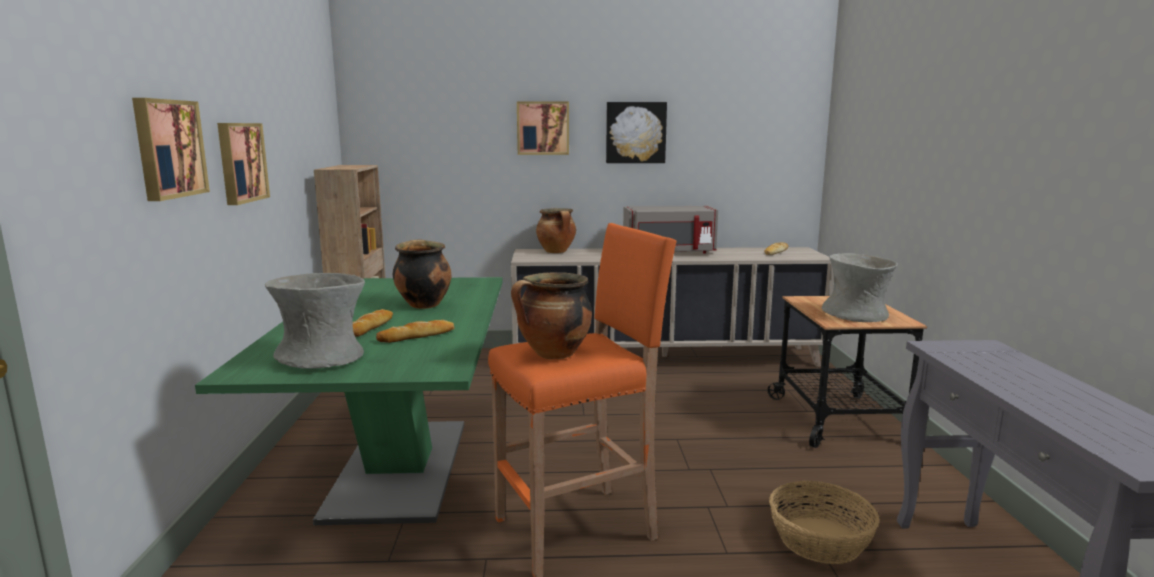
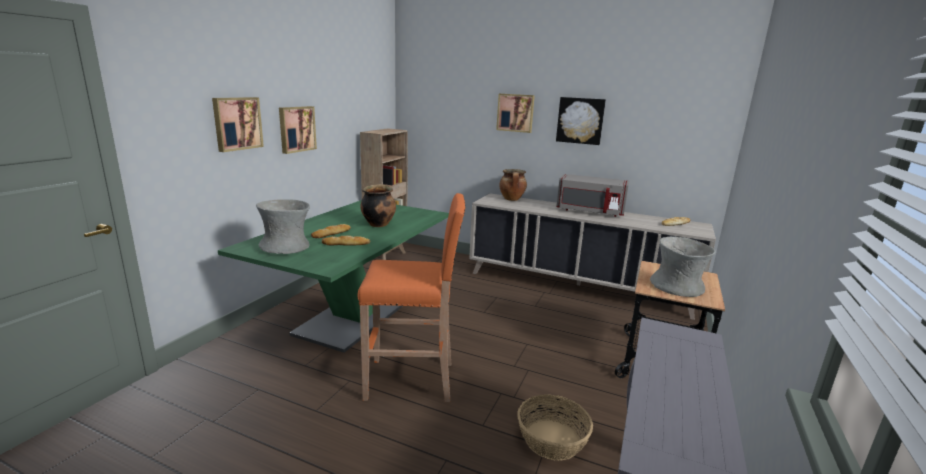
camera: 25 degrees right, 5 degrees up
(553, 354) = (394, 272): cooking pot -> none

